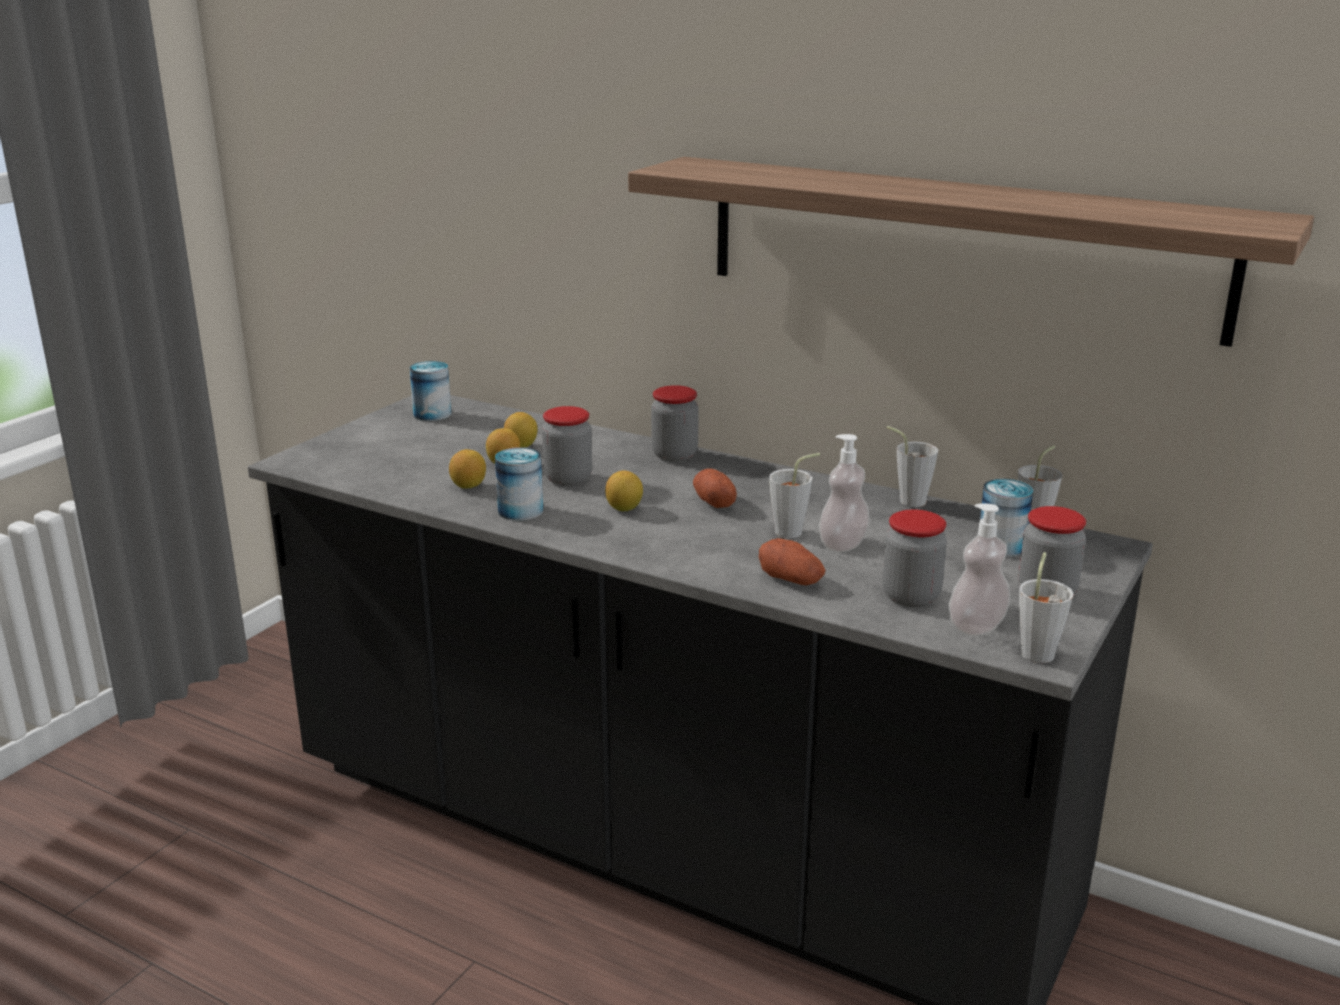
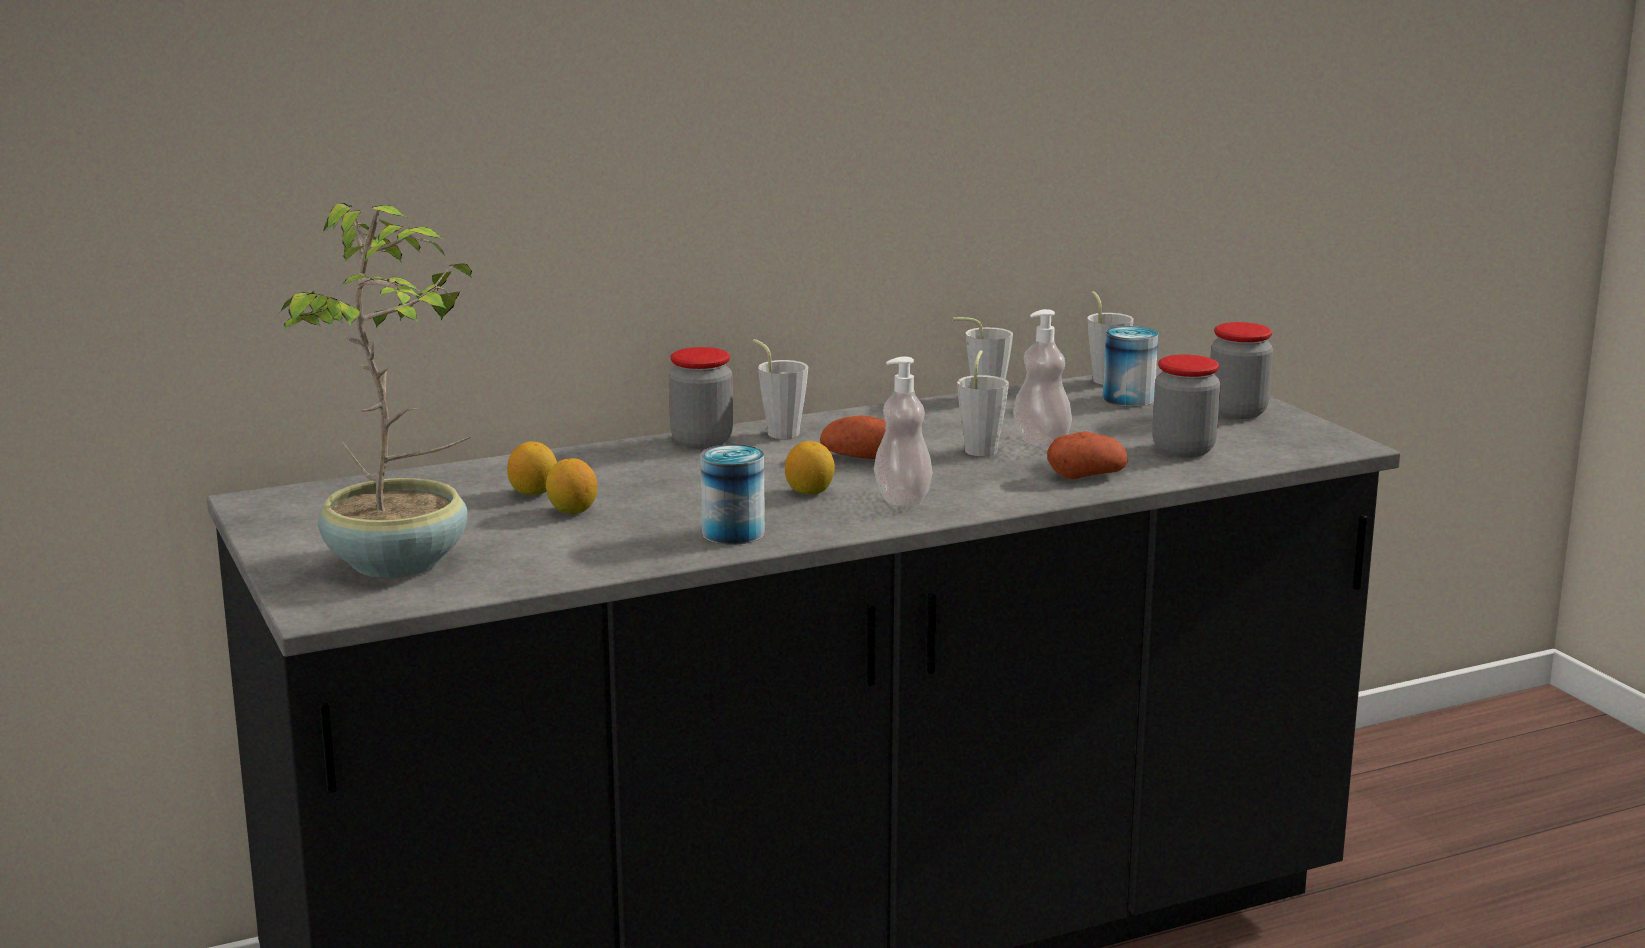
camera: 55 degrees left, 5 degrees down
(373, 454) = (400, 564): none -> potted plant
(432, 414) = (320, 509): can -> none
(468, 486) = (610, 540): lemon -> none
(568, 479) = (679, 495): jar -> none
(957, 245) = (979, 97): shelf -> none
(977, 626) = (1267, 447): soap dispenser -> soap dispenser (902, 499)
(1038, 651) = (1333, 443): grey cup -> grey cup (779, 432)

